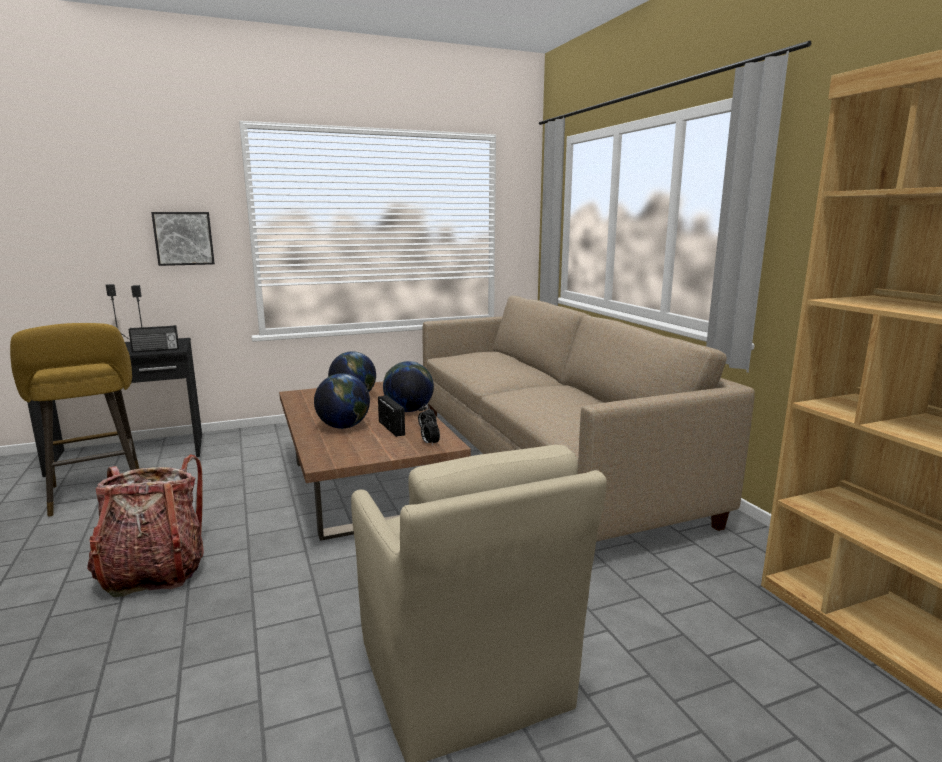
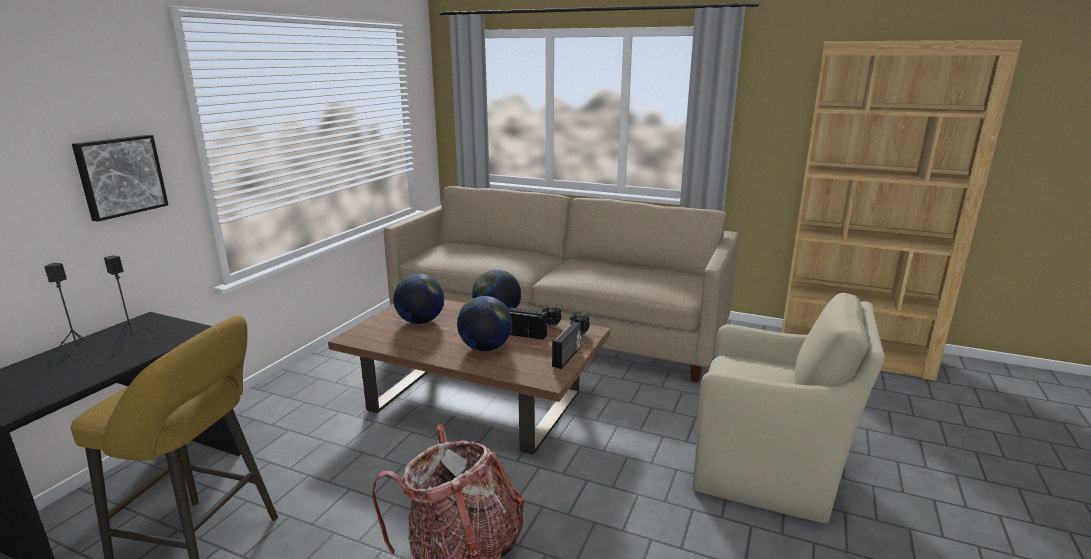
camera: 45 degrees left, 5 degrees up
(156, 350) = (170, 338): radio -> radio (567, 357)

